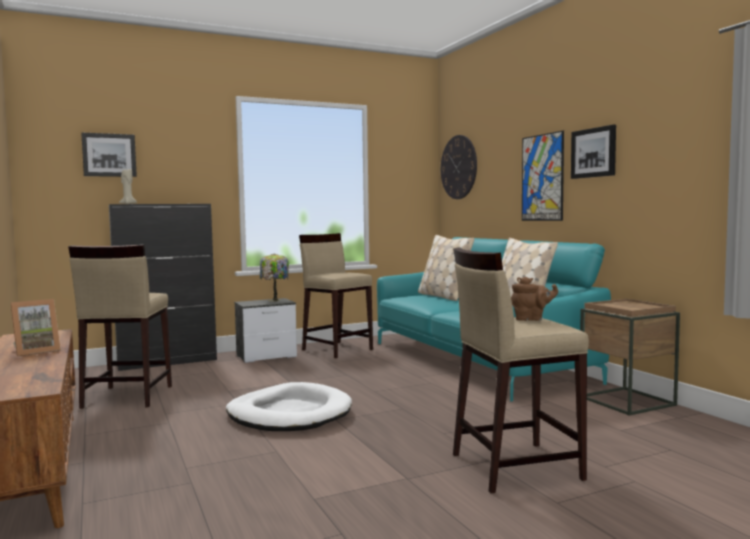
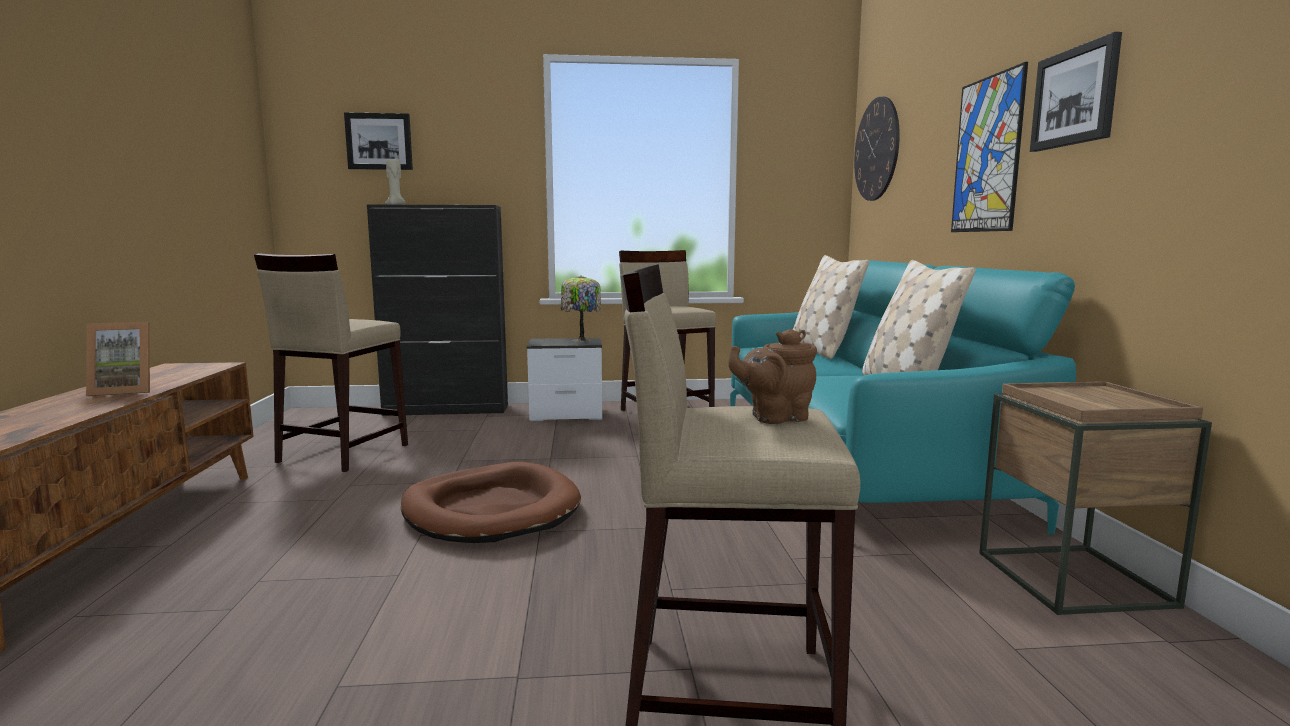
camera: 20 degrees right, 5 degrees up
(289, 414) = (491, 510): white dog bed -> brown dog bed
(531, 319) = (774, 418): brown teapot -> brown teapot turned 135 degrees clockwise

